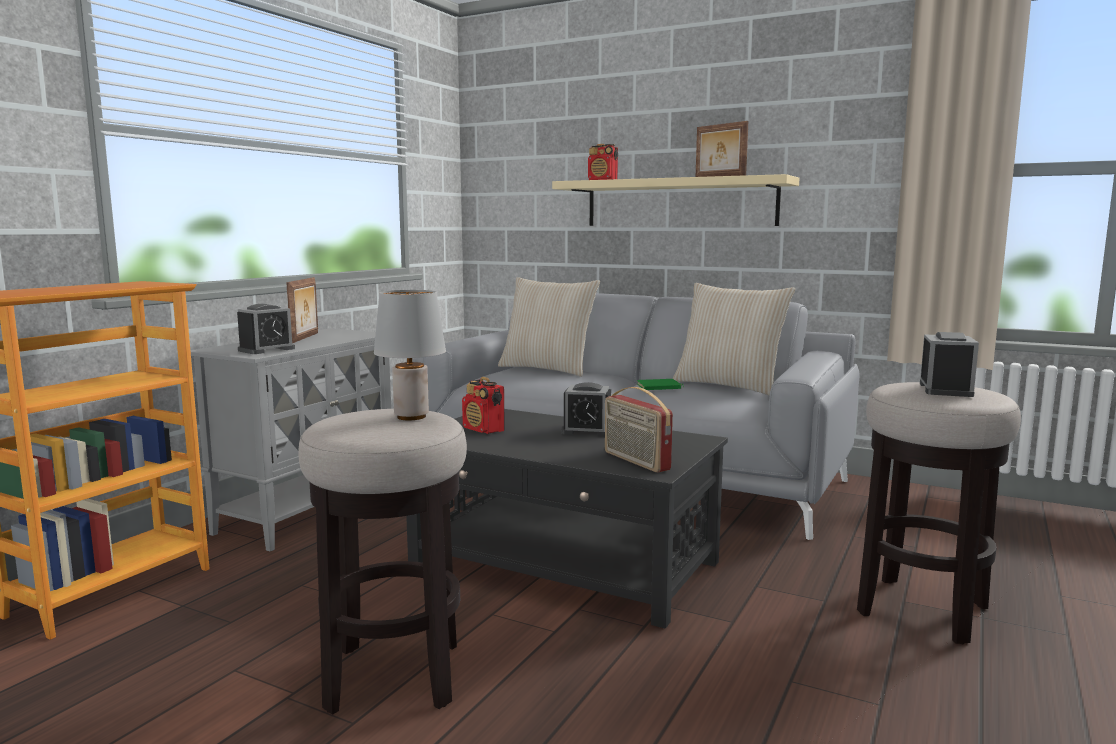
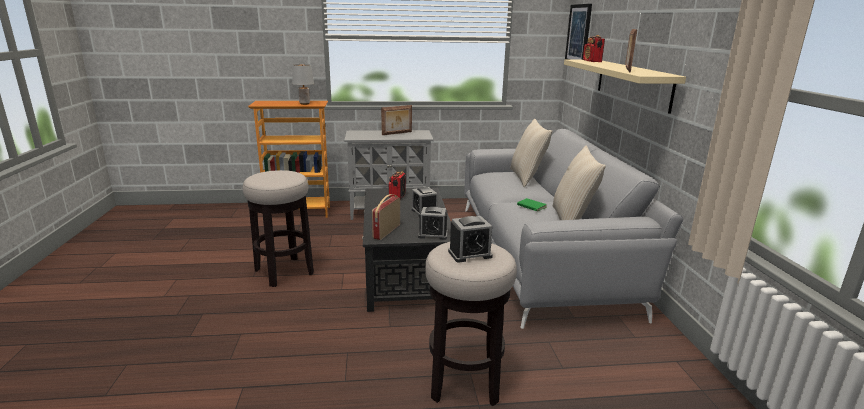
camera: 55 degrees right, 10 degrees up
(266, 349) = (363, 136): alarm clock -> alarm clock (433, 234)
(412, 416) = (282, 178): grey table lamp -> grey table lamp (305, 104)
(505, 153) = (578, 34): none -> picture

